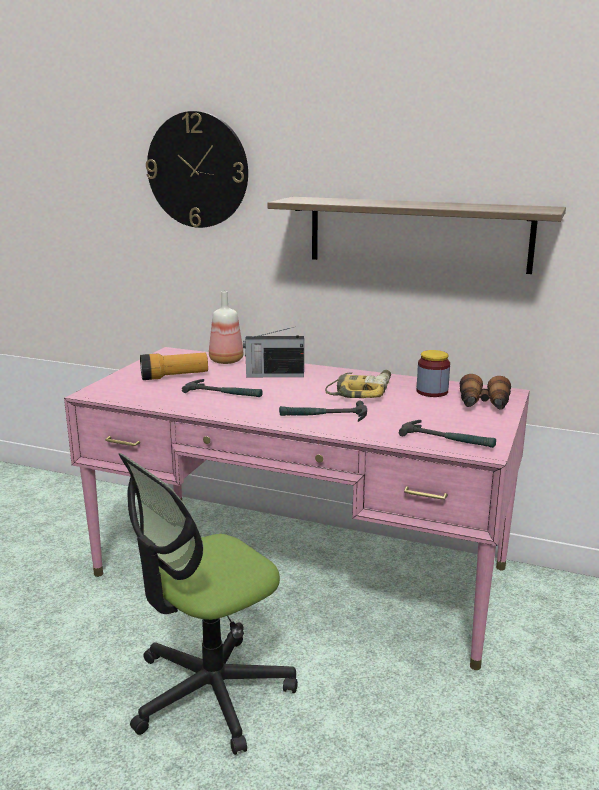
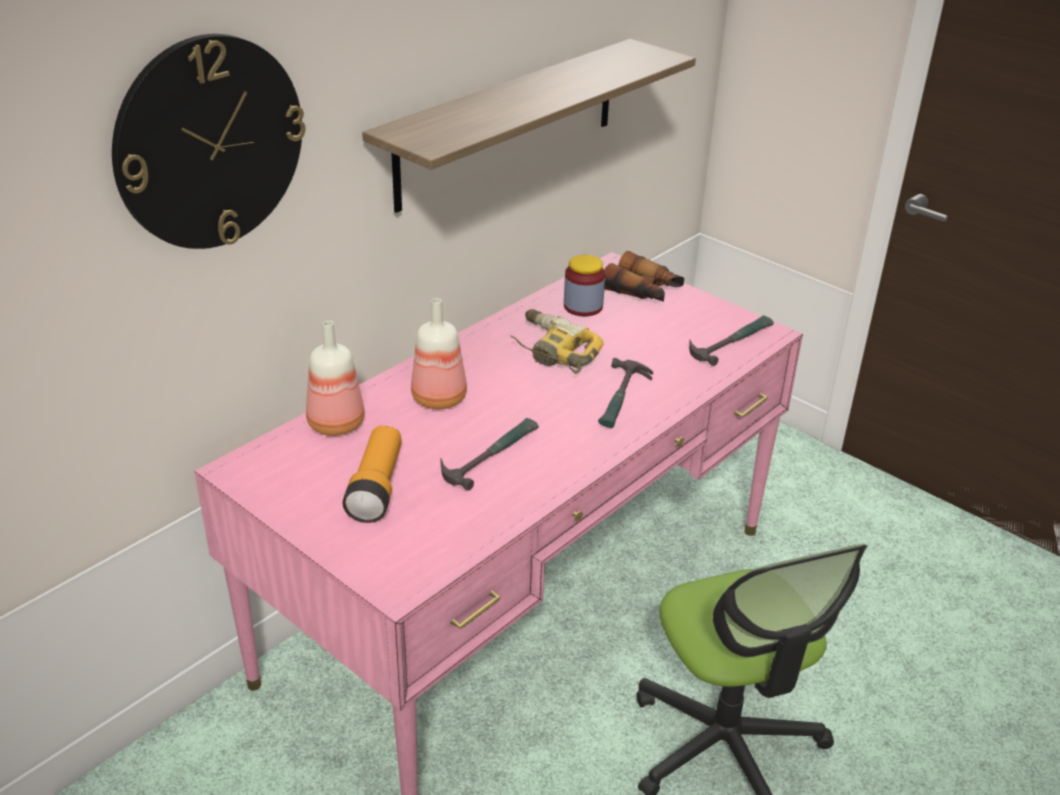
camera: 70 degrees left, 15 degrees up
(274, 375) = (438, 397): radio -> bottle

